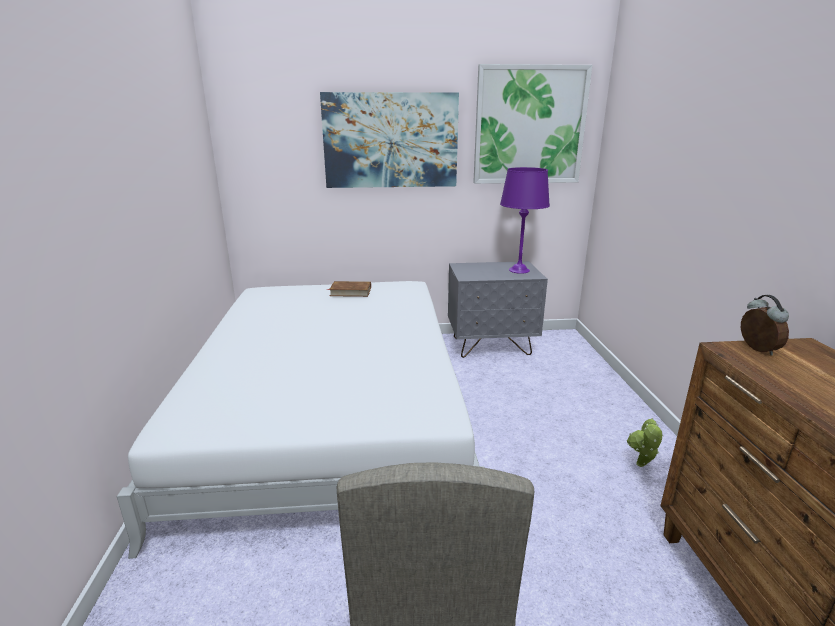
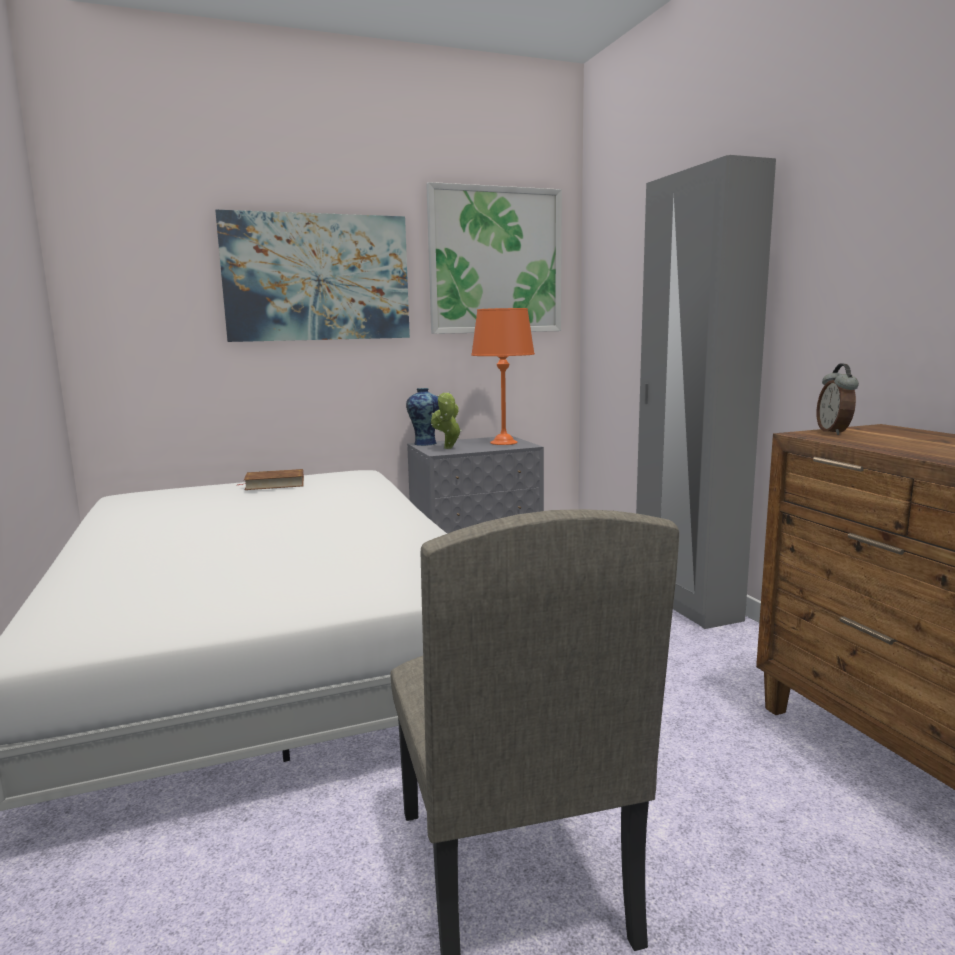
camera: 15 degrees left, 10 degrees down
(461, 265) = (424, 443): none -> vase
(519, 270) = (503, 442): purple table lamp -> orange table lamp
(635, 420) = (685, 603): none -> grey wardrobe
(641, 466) = (711, 647): potted plant -> potted plant (448, 448)
(756, 349) = (834, 432): alarm clock -> alarm clock turned 150 degrees counterclockwise

